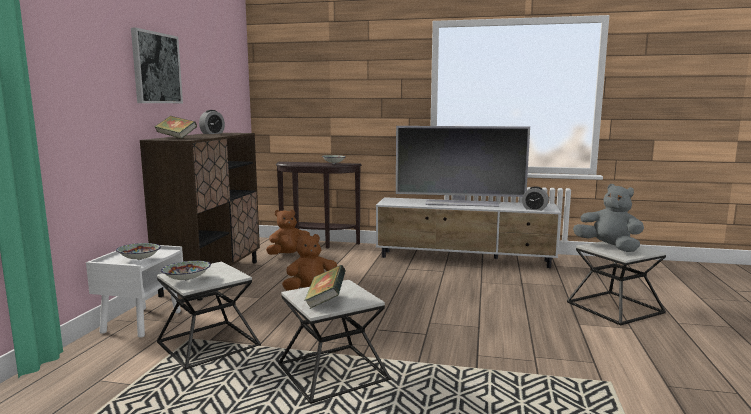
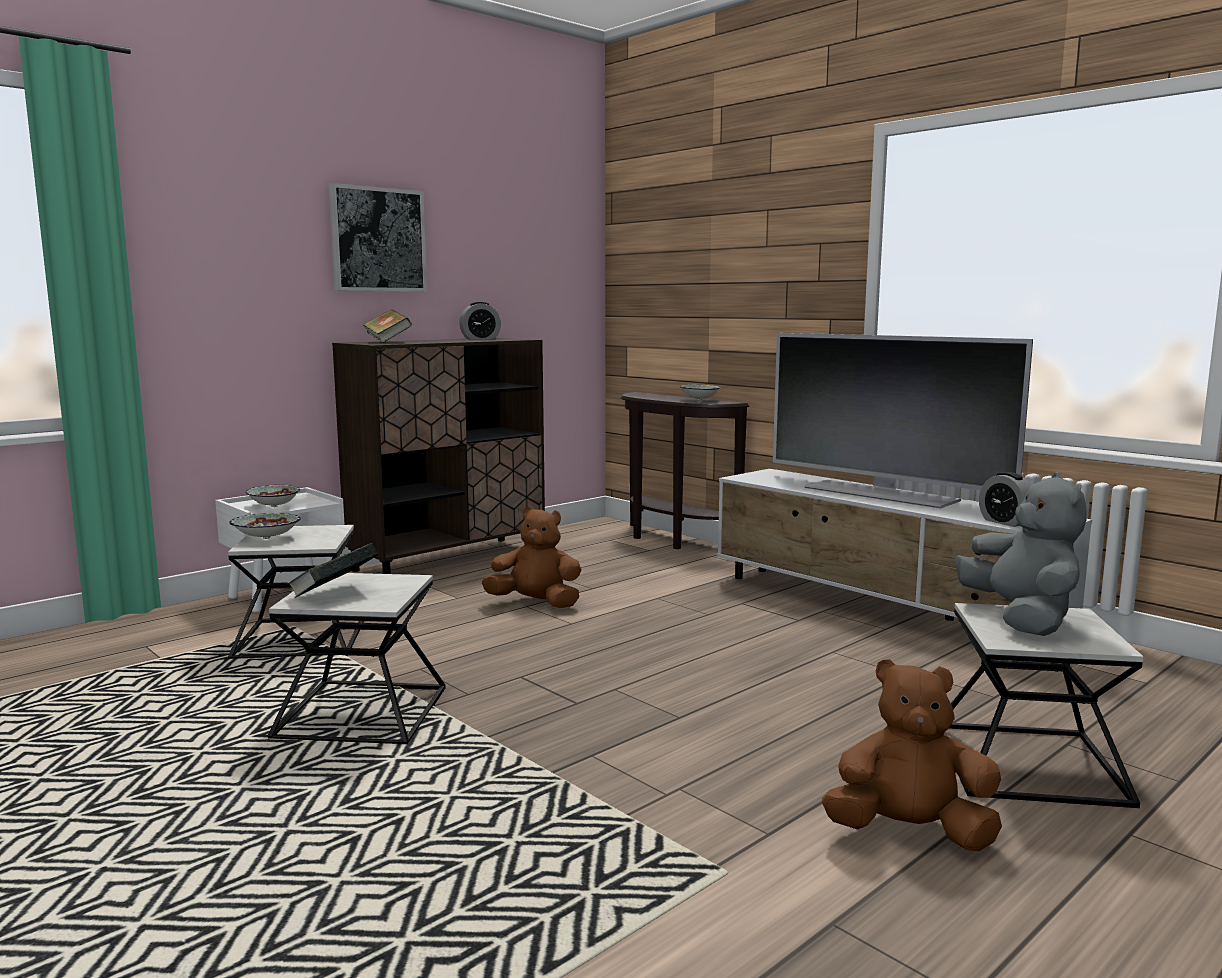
camera: 35 degrees right, 0 degrees up
(289, 255) = (599, 549): brown plush toy -> brown plush toy (909, 832)

